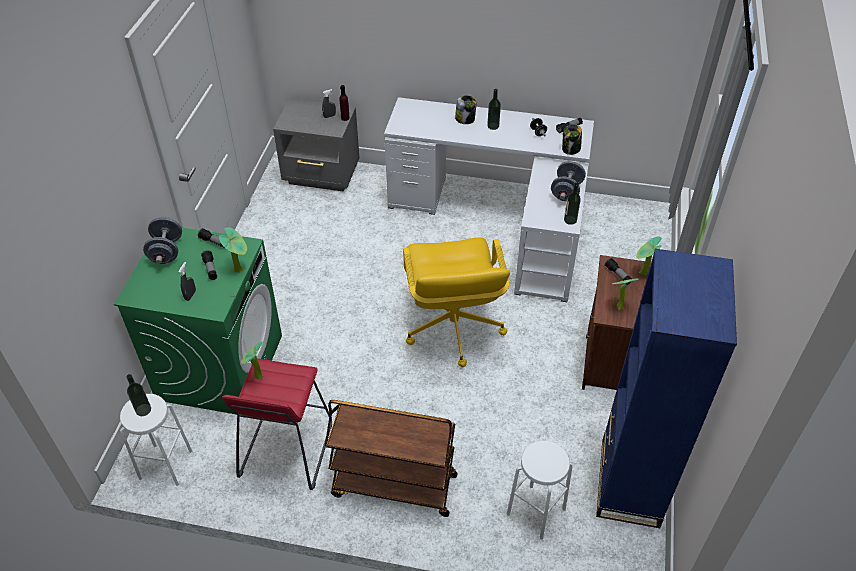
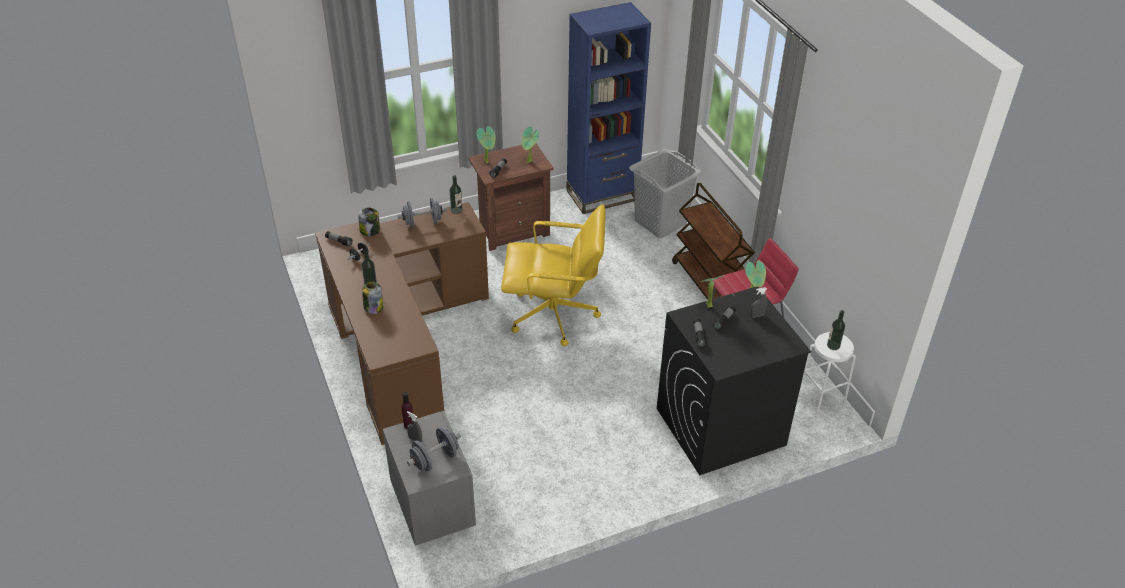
camera: 125 degrees left, 5 degrees down
(166, 251) = (737, 356): grey dumbbell -> grey dumbbell (435, 459)
(220, 366) = (720, 427): green washing machine -> black washing machine
(453, 328) = (554, 316): yellow office chair -> yellow office chair turned 45 degrees clockwise
(502, 219) = (400, 341): white desk -> brown desk
(536, 511) = (660, 222): white stool -> grey laundry basket

